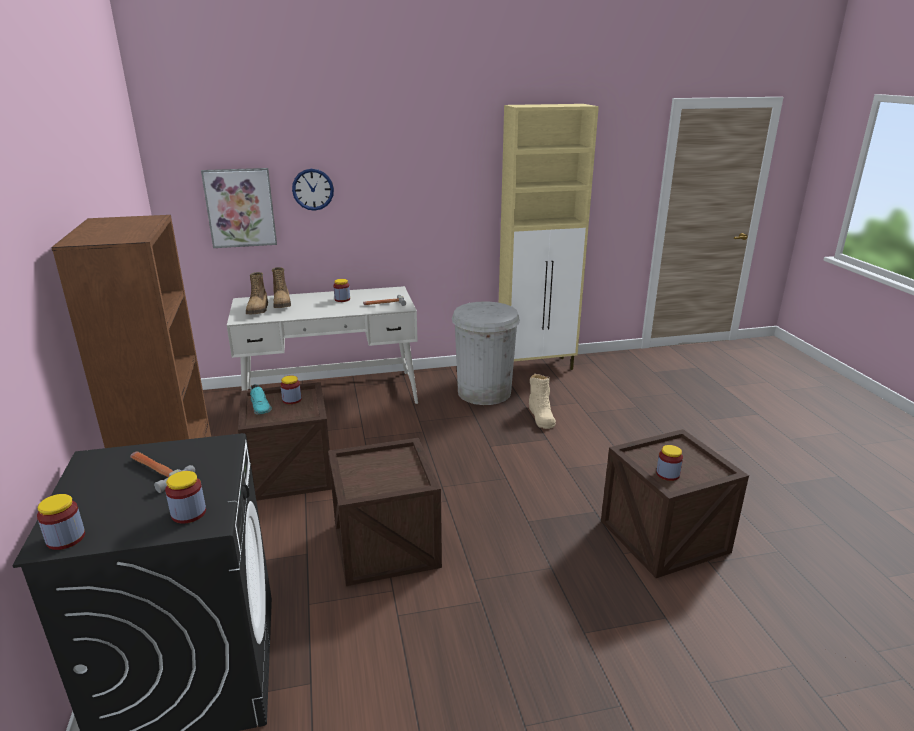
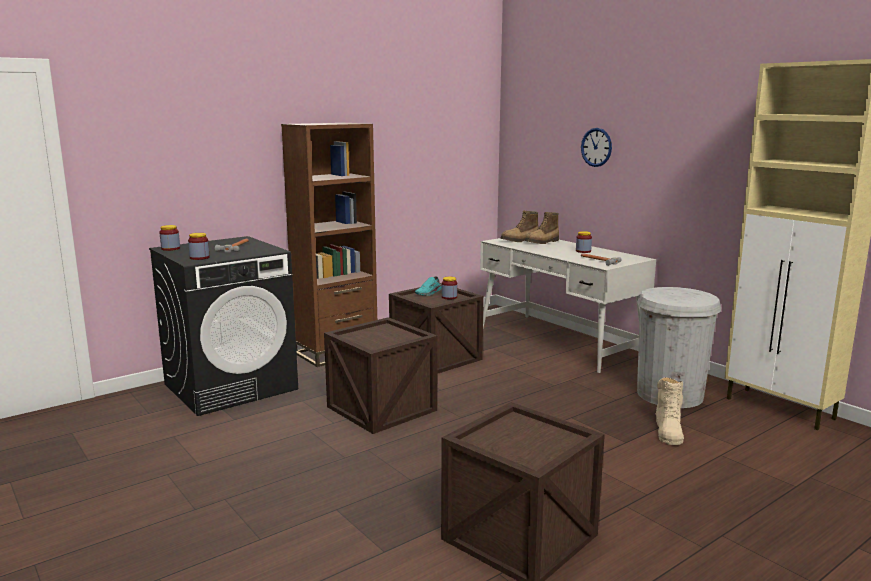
camera: 65 degrees right, 10 degrees down
(240, 208) = (546, 157): picture -> none
(541, 416) = (668, 431): beige boot -> beige boot turned 45 degrees counterclockwise
(667, 474) = (496, 437): jar -> none

